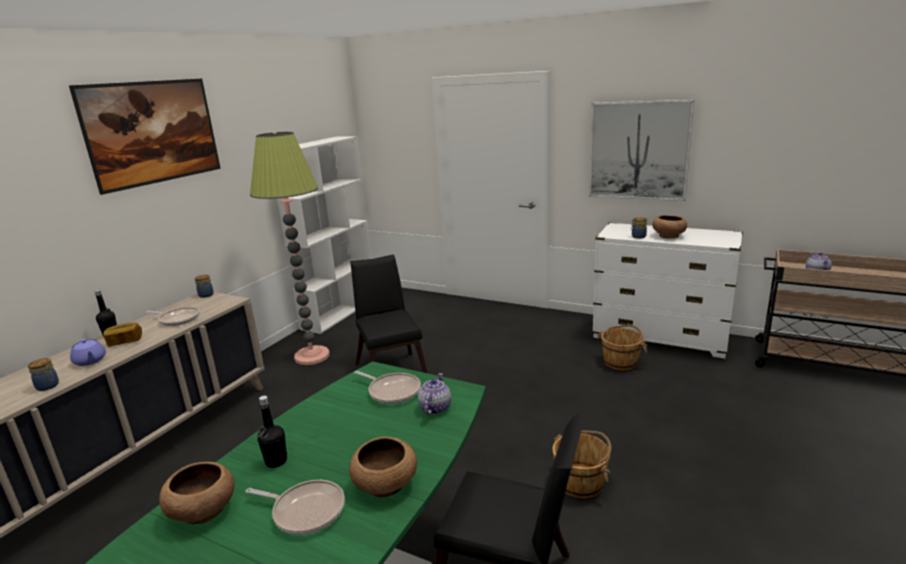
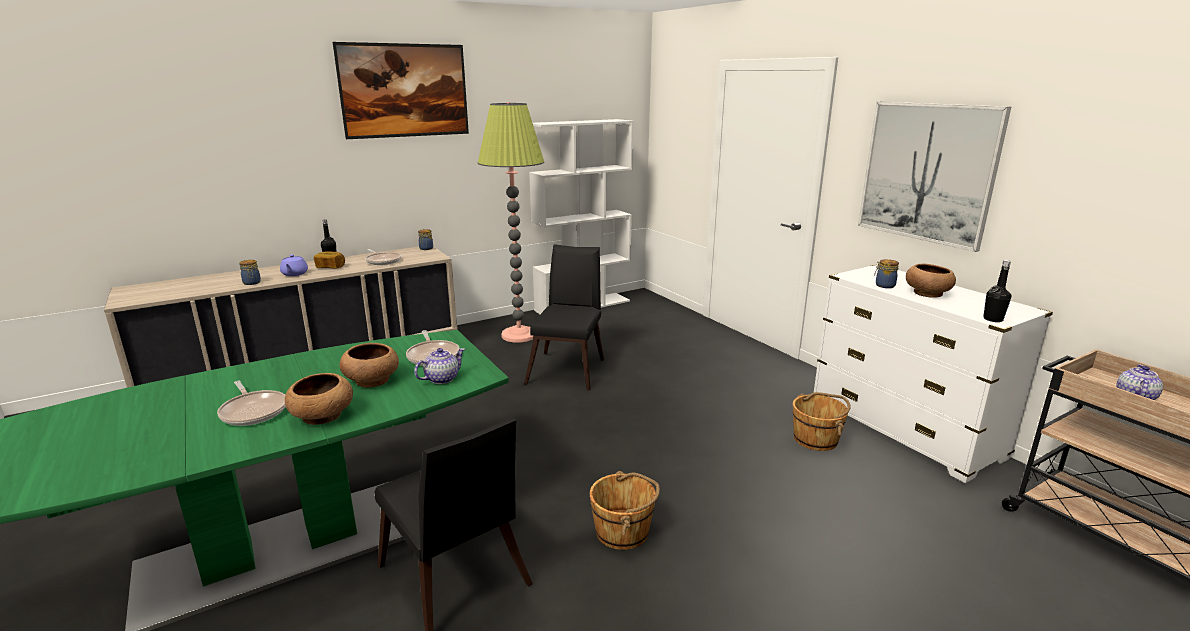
camera: 30 degrees right, 0 degrees up
(203, 510) = (208, 385): brown bowl -> brown bowl (372, 380)
(276, 461) = (288, 374): black bottle -> black bottle (993, 319)

